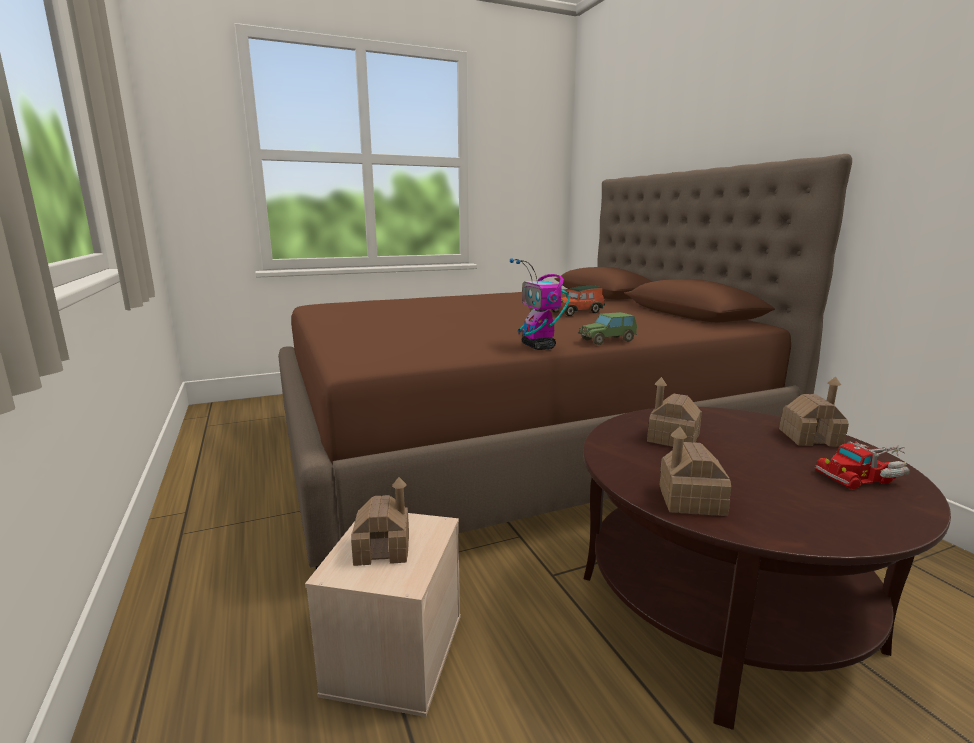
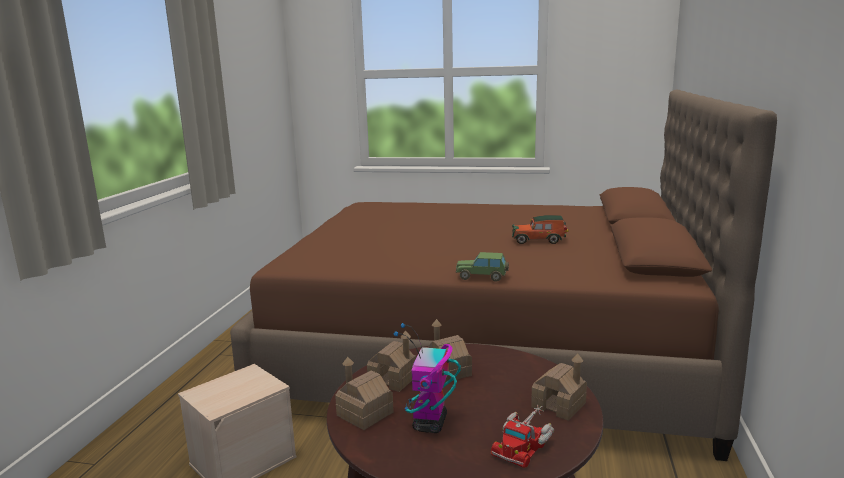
camera: 35 degrees right, 0 degrees up
(382, 548) = (229, 389): toy house -> toy house (393, 379)
(538, 347) = (416, 273): toy robot -> toy robot (430, 424)
(863, 475) = (523, 444): toy truck -> toy truck turned 75 degrees counterclockwise

